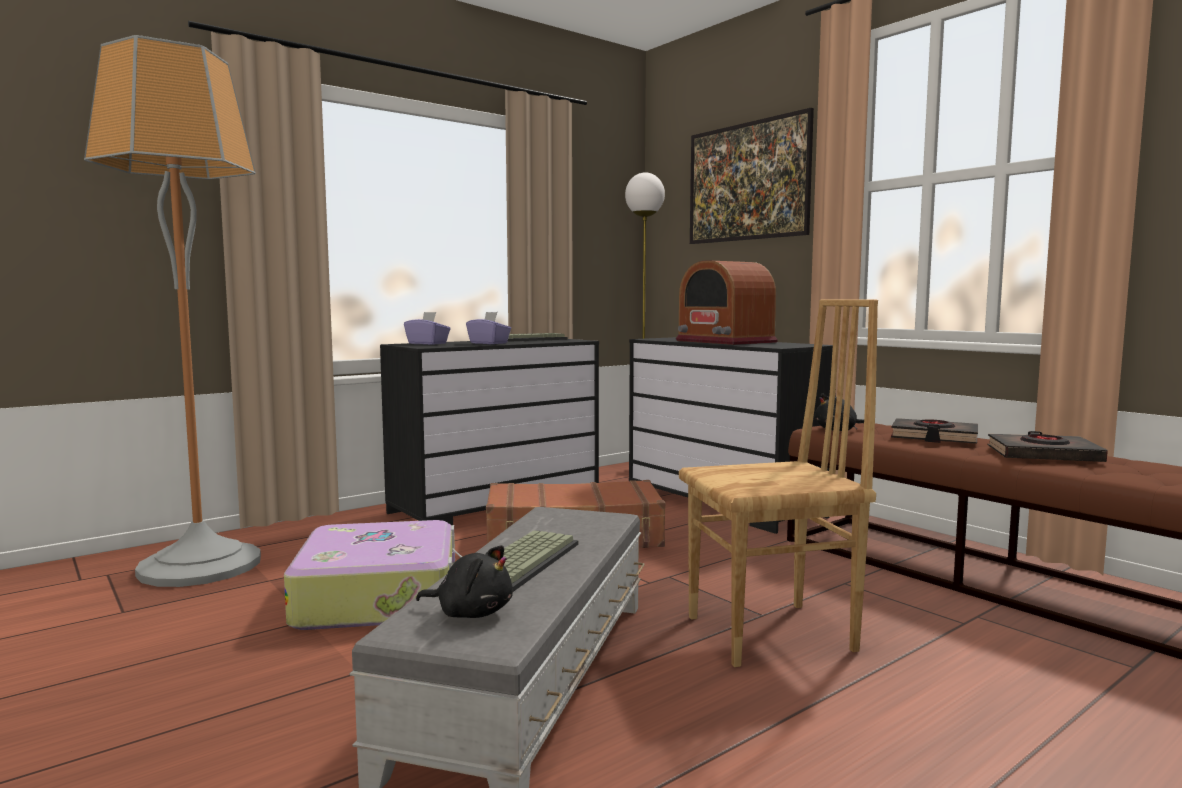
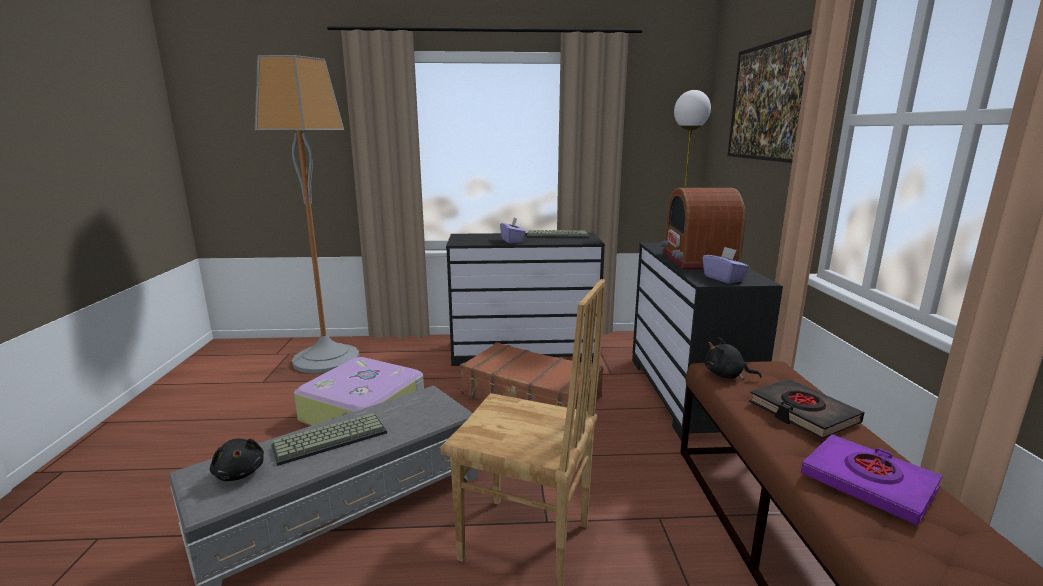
camera: 35 degrees right, 10 degrees up
(428, 343) = (475, 237): purple tissue box -> purple tissue box (723, 278)
(1043, 455) = (868, 483): black book -> purple book

